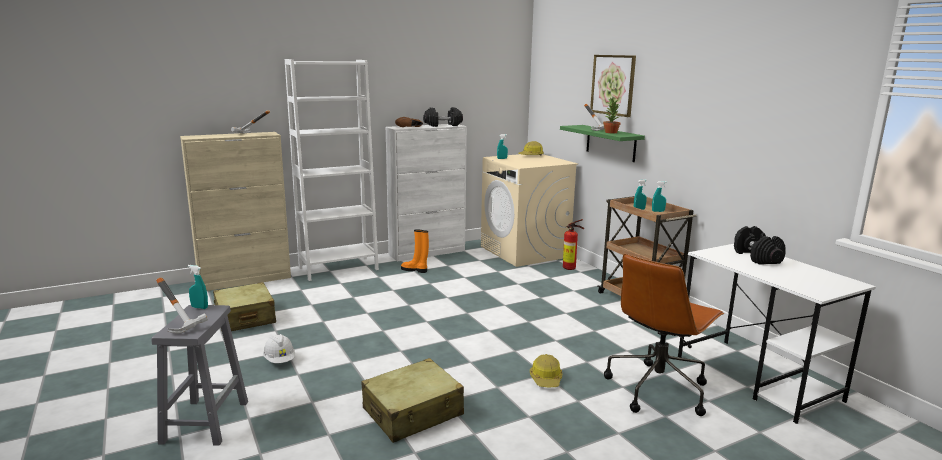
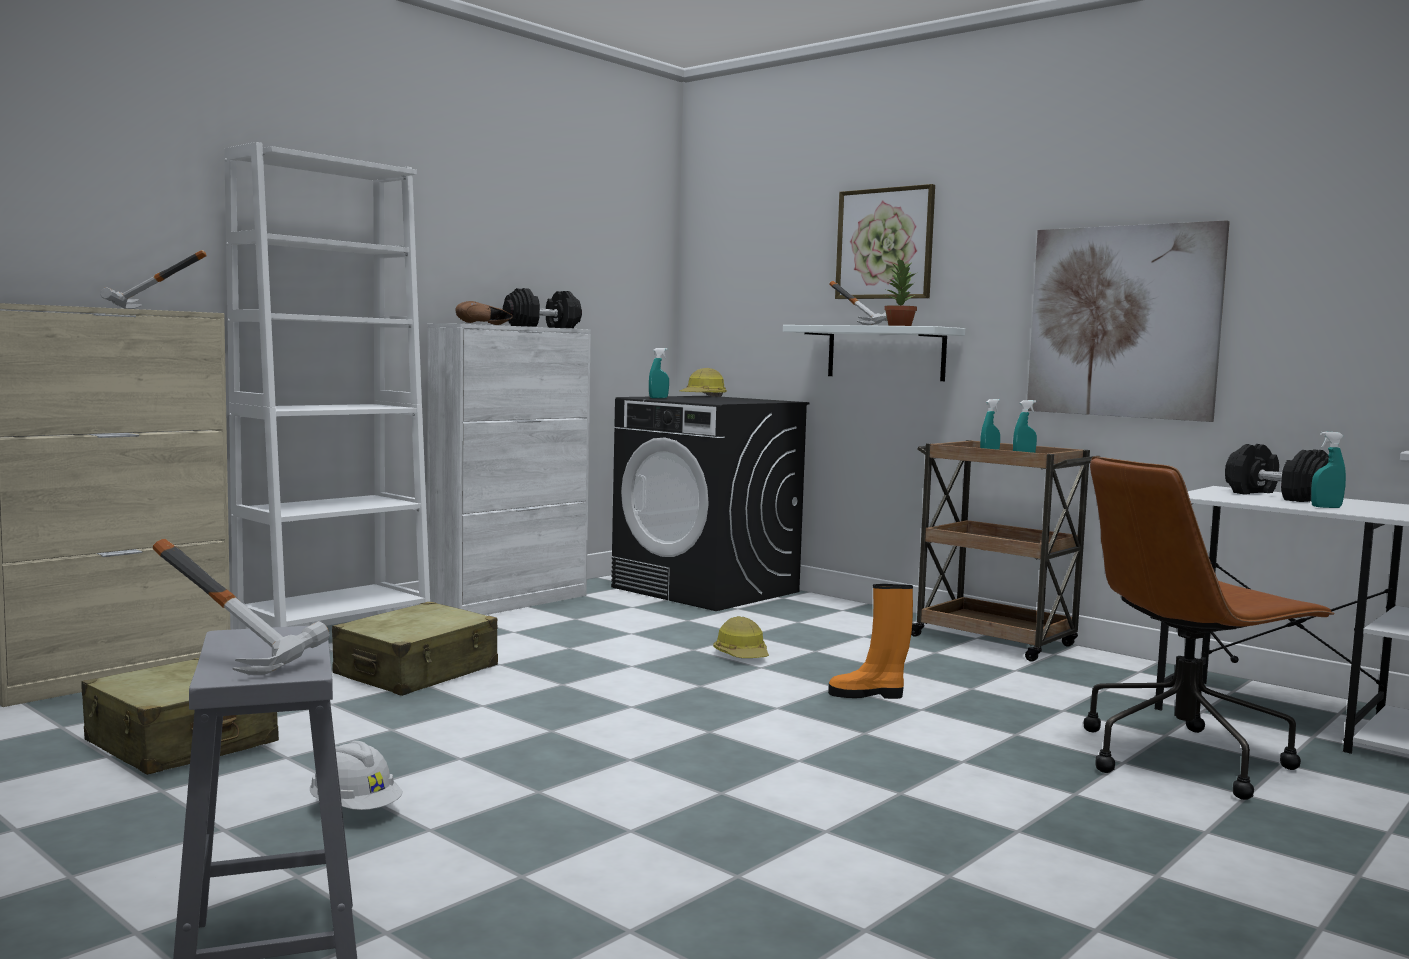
camera: 20 degrees left, 10 degrees down
(199, 307) = (248, 632): turquoise spray bottle -> turquoise spray bottle (1326, 507)
(413, 412) = (779, 860): beige suitcase -> beige suitcase (417, 671)
(415, 270) = (514, 630): orange boot -> orange boot (868, 694)
(525, 252) = (706, 590): beige washing machine -> black washing machine
(546, 379) = (977, 769): hard hat -> hard hat (742, 655)
(571, 268) = (821, 607): fire extinguisher -> none
(610, 143) = (885, 353): green shelf -> white shelf
(657, 389) = (1183, 758): brown office chair -> brown office chair turned 45 degrees clockwise
(714, 143) = (1123, 321): none -> picture

